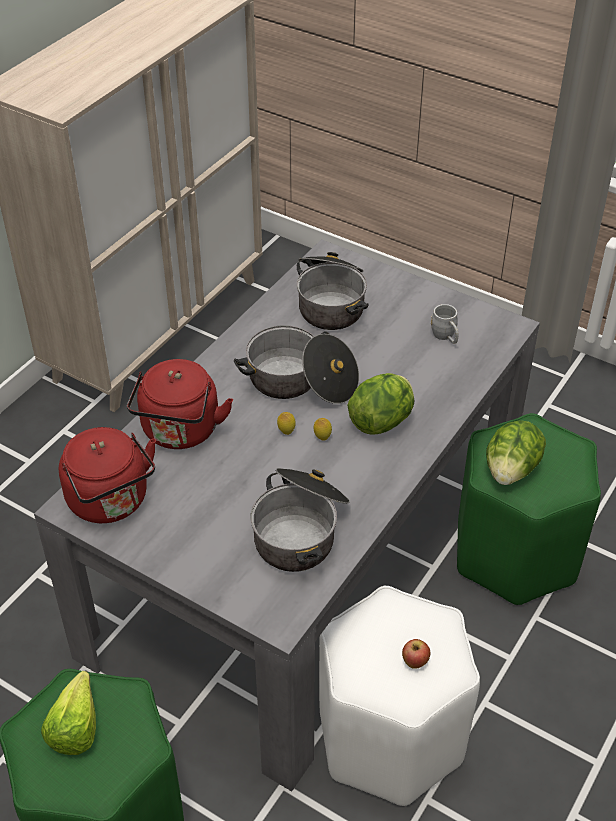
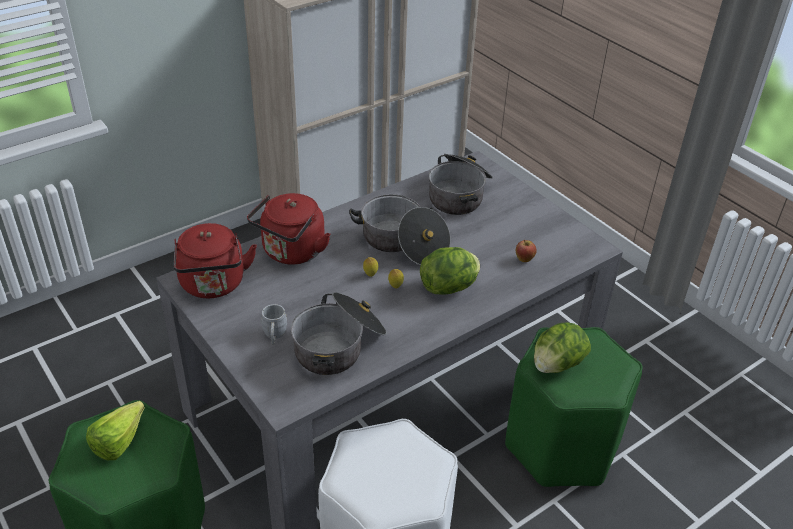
camera: 20 degrees right, 5 degrees down
(415, 662) = (396, 483): apple -> apple (524, 260)
(446, 337) = (536, 242): grey mug -> grey mug (274, 336)

